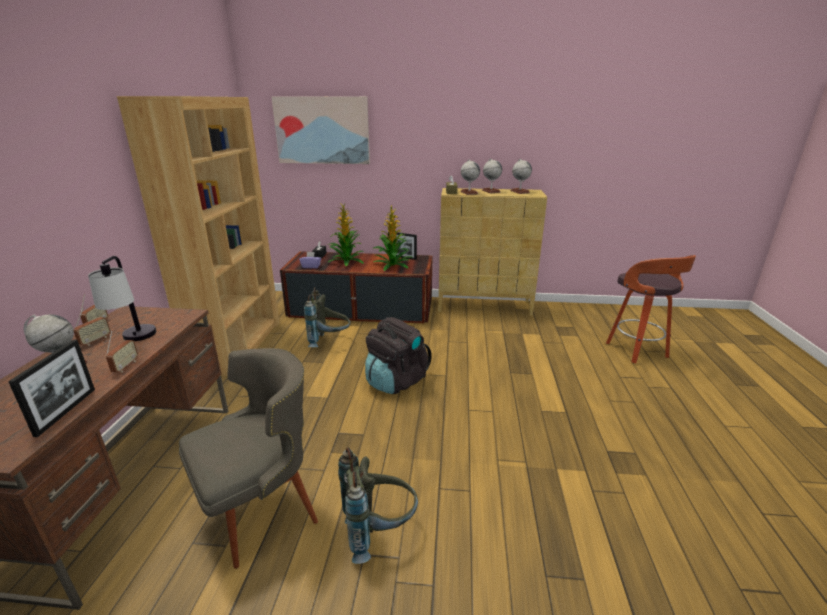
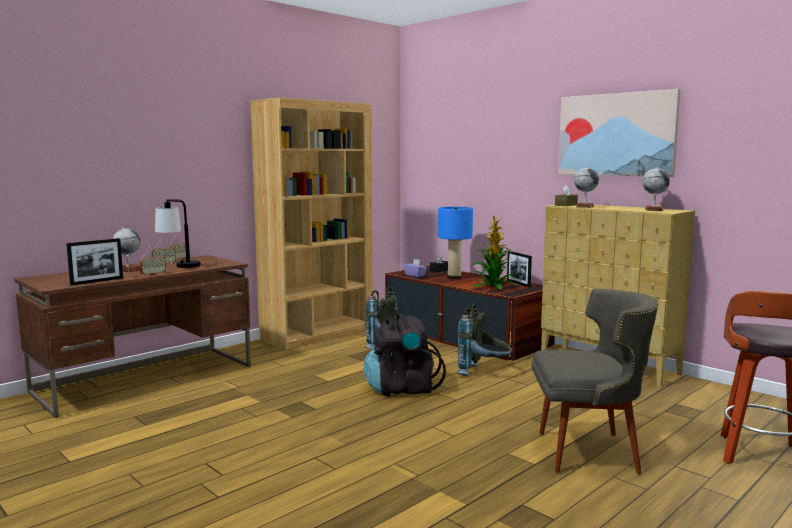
camera: 40 degrees right, 15 degrees down
(261, 514) = (185, 420): grey chair -> grey chair (586, 452)
(322, 130) = (460, 139): picture -> picture (616, 134)
(346, 261) = (454, 277): potted plant -> blue table lamp
(379, 531) = (234, 458): grey backpack -> grey backpack (484, 373)
(491, 191) = (617, 207): globe -> none

